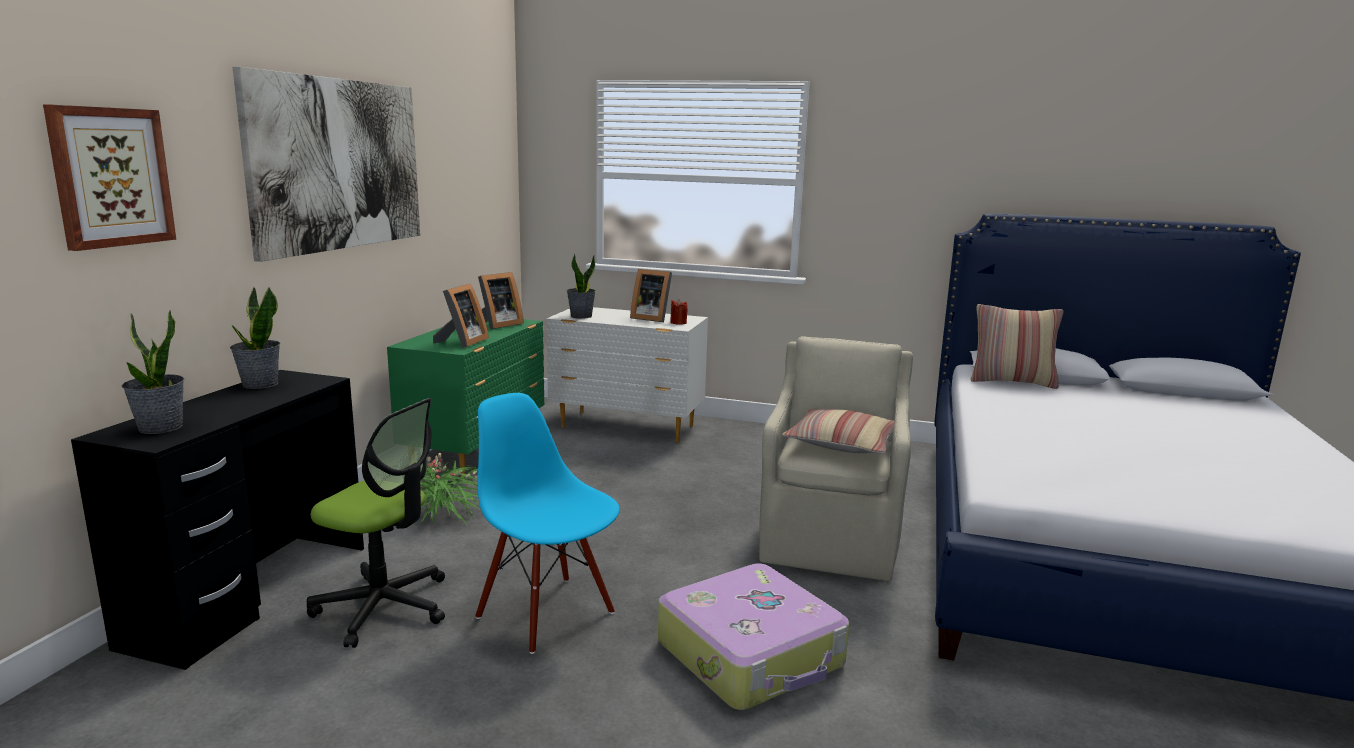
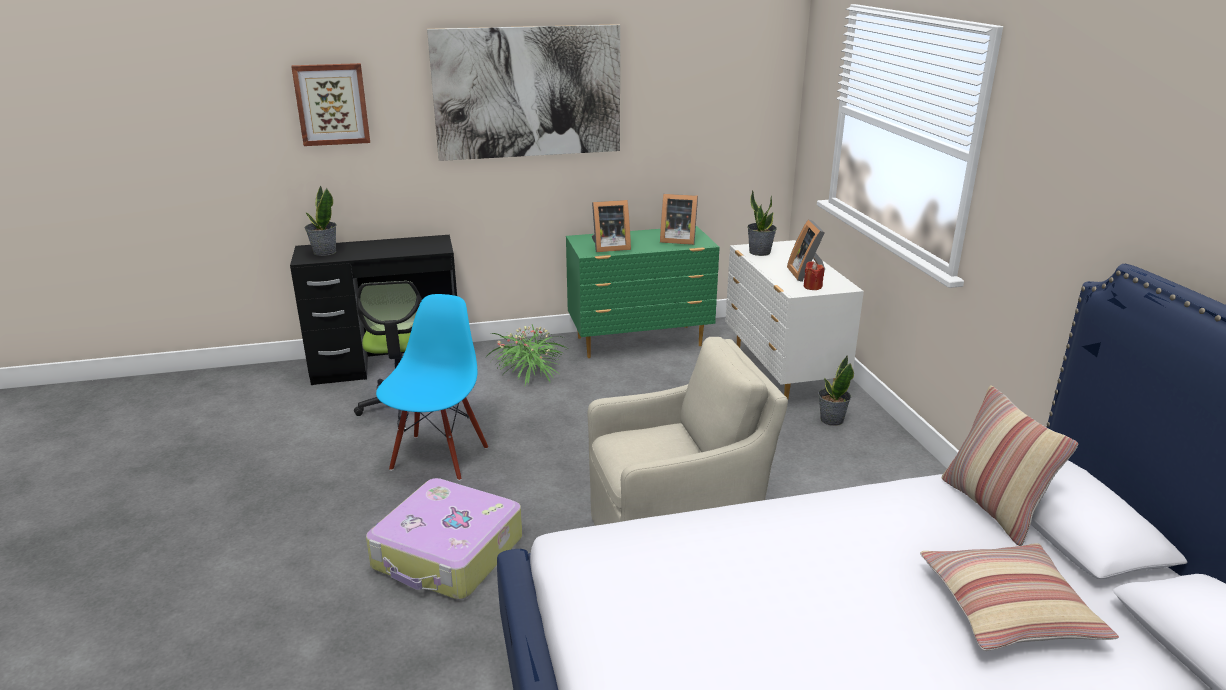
camera: 60 degrees right, 10 degrees up
(260, 384) = (415, 241): potted plant -> potted plant (831, 420)
(842, 443) = (651, 451): pillow -> pillow (1008, 609)

